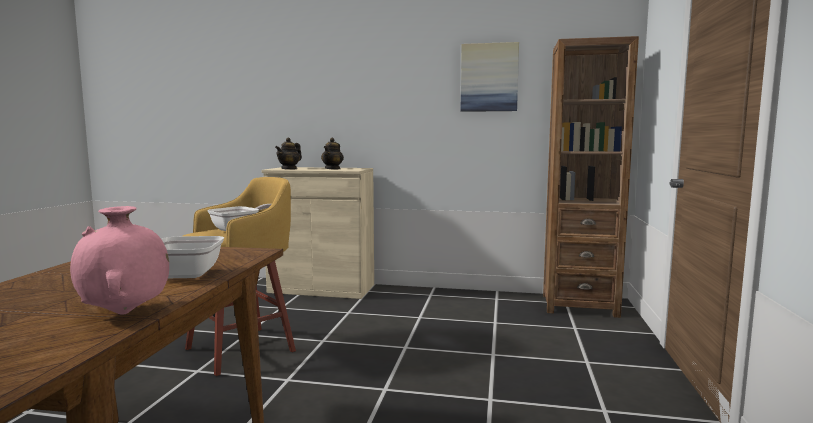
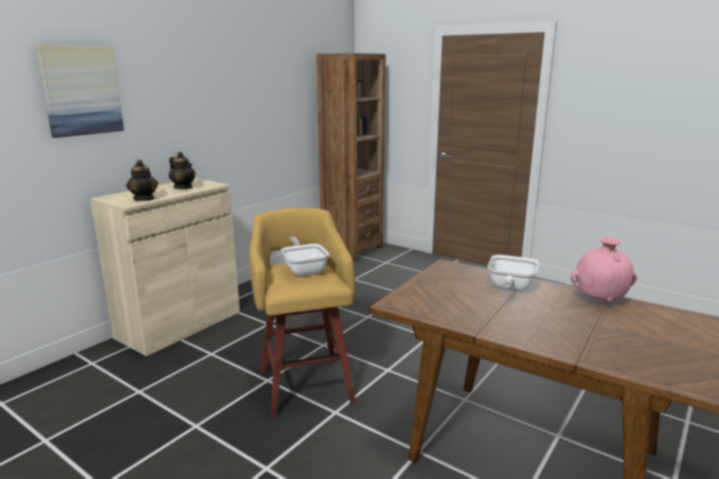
camera: 65 degrees left, 10 degrees up
(489, 77) = (276, 76): picture -> picture (81, 91)

